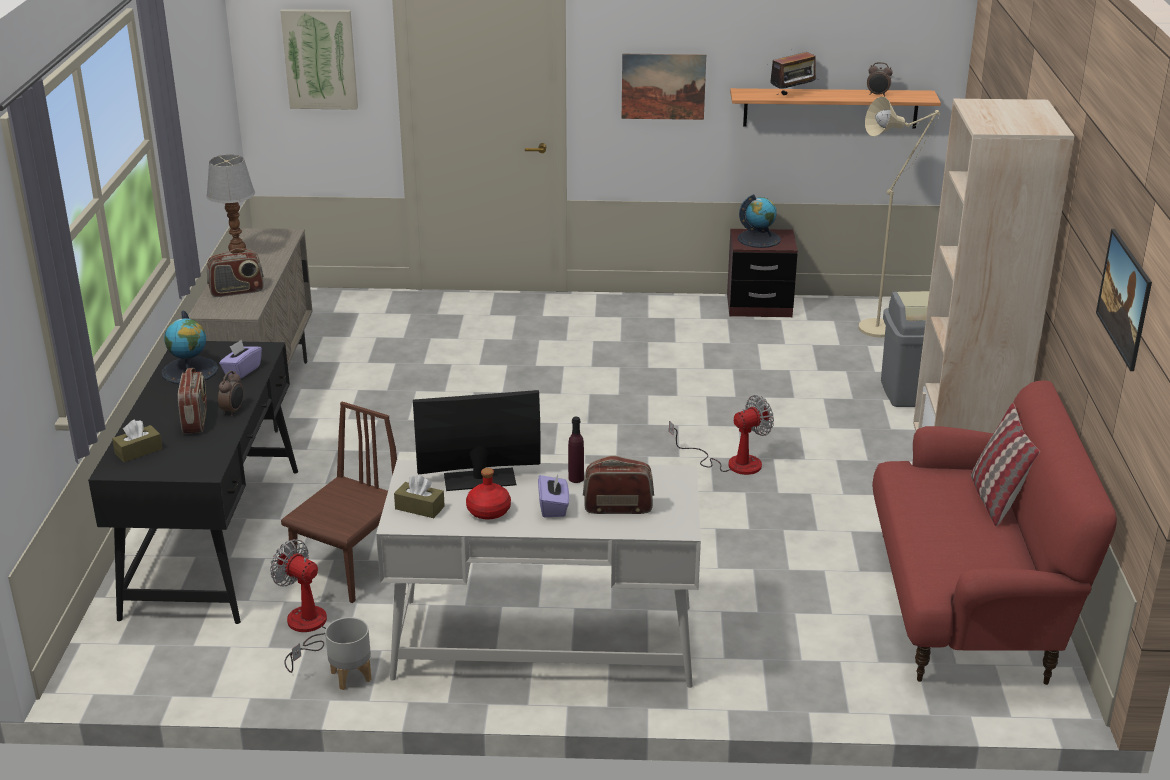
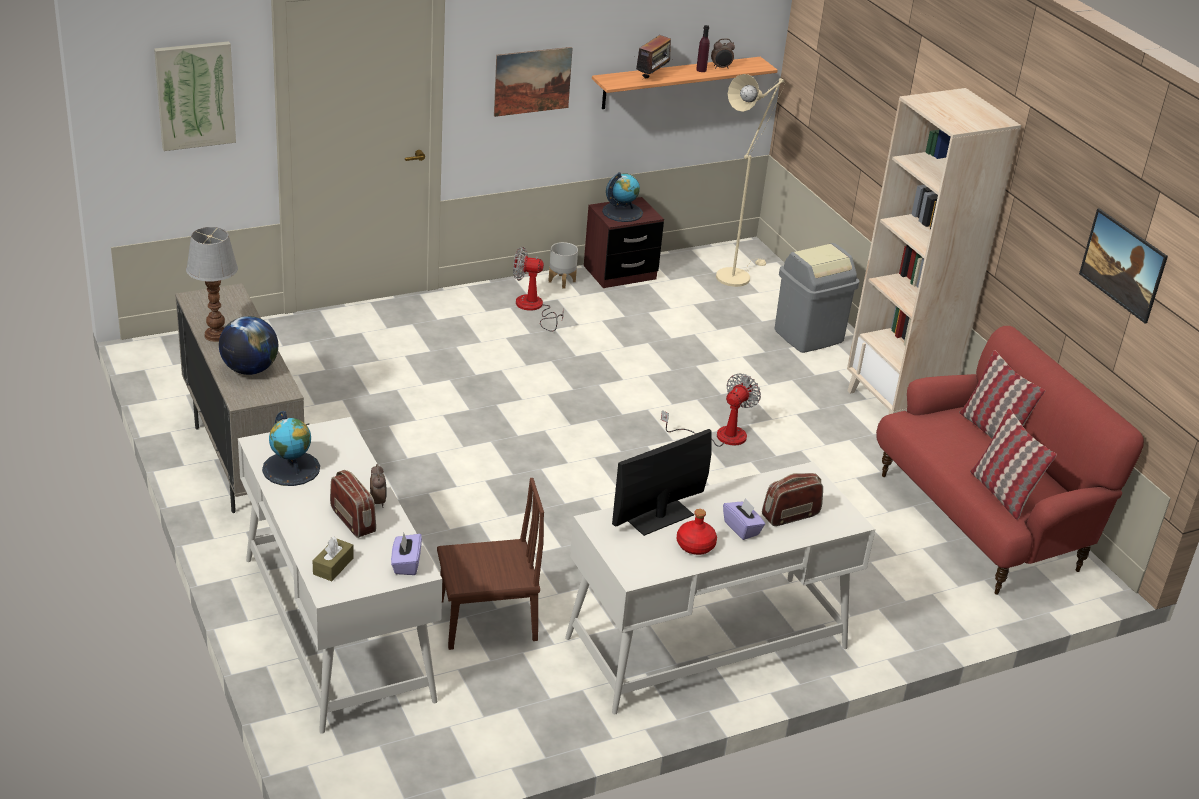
camera: 30 degrees left, 5 degrees up
(215, 539) = (338, 627): black desk -> white desk
(237, 291) = (250, 370): radio -> globe
(242, 371) = (342, 457): purple tissue box -> purple tissue box (406, 564)
(305, 629) = (501, 690): fan -> fan (534, 308)
(349, 567) = (487, 620): brown chair -> brown chair turned 75 degrees clockwise
(352, 676) = (579, 720): grey planter -> grey planter (562, 281)
(419, 508) = (638, 557): brown tissue box -> none
(576, 478) = (734, 497): purple bottle -> purple bottle (701, 70)
(948, 561) = (1002, 493): none -> pillow

